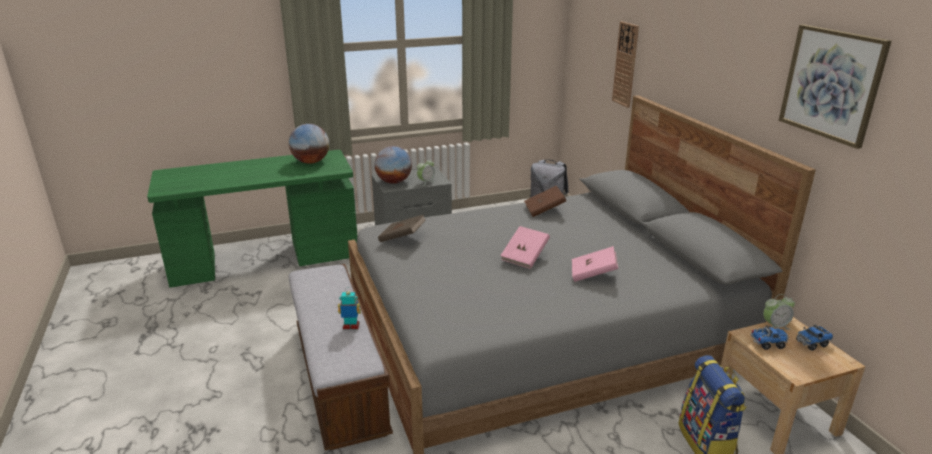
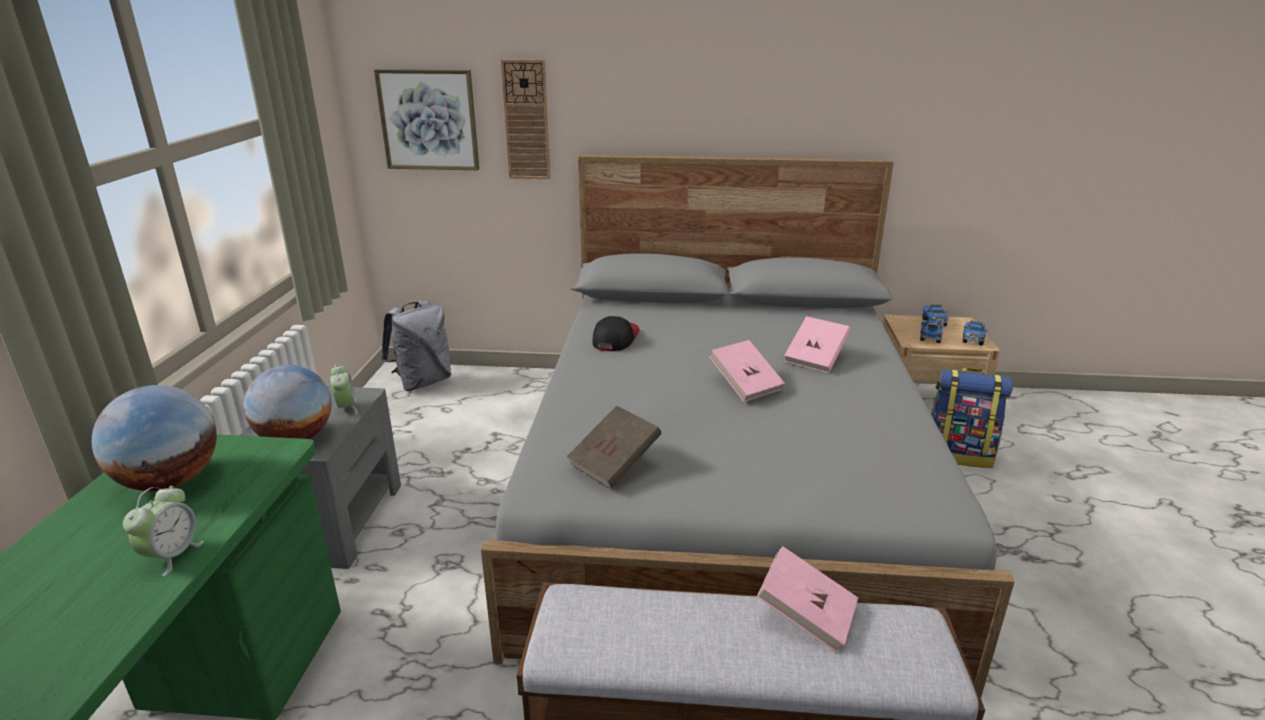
camera: 65 degrees left, 0 degrees up
(351, 327) = (806, 615): toy robot -> pink book
(544, 210) = (615, 338): brown book -> cap
(775, 326) = (901, 326): alarm clock -> alarm clock (172, 556)
(799, 368) = (972, 340): none -> toy truck
(831, 84) = (886, 71): picture -> picture (428, 120)

